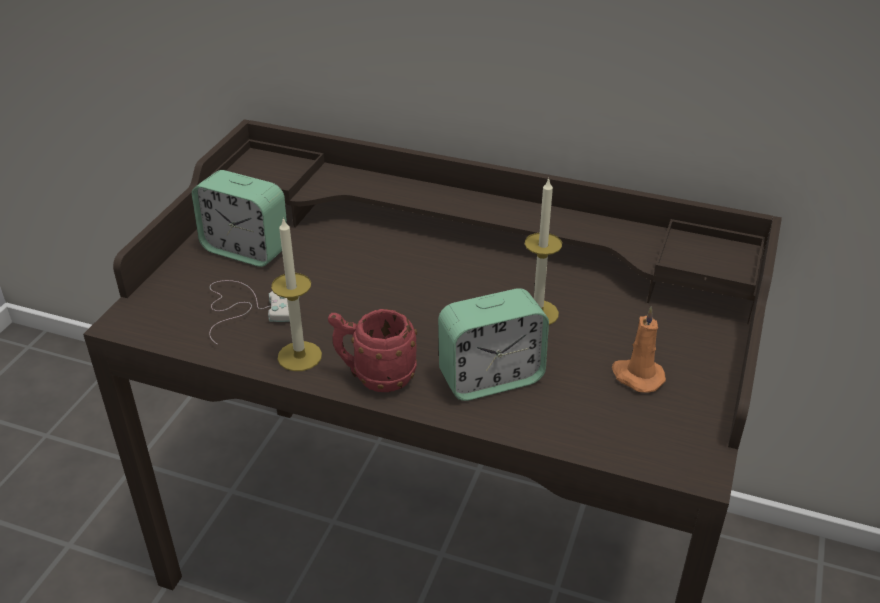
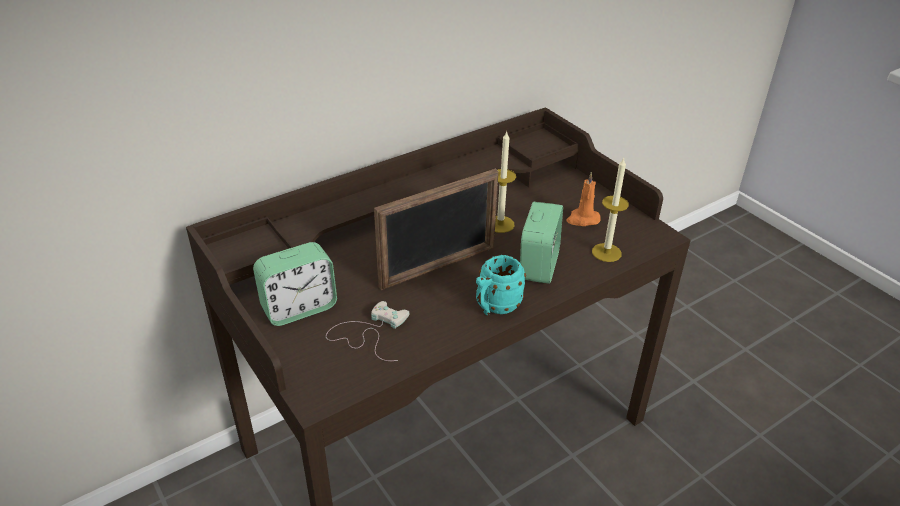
camera: 55 degrees left, 0 degrees up
(299, 356) = (444, 330): candle -> candle (606, 252)
(375, 376) = (495, 307): red mug -> turquoise mug
(402, 304) = (438, 267): none -> picture frame

